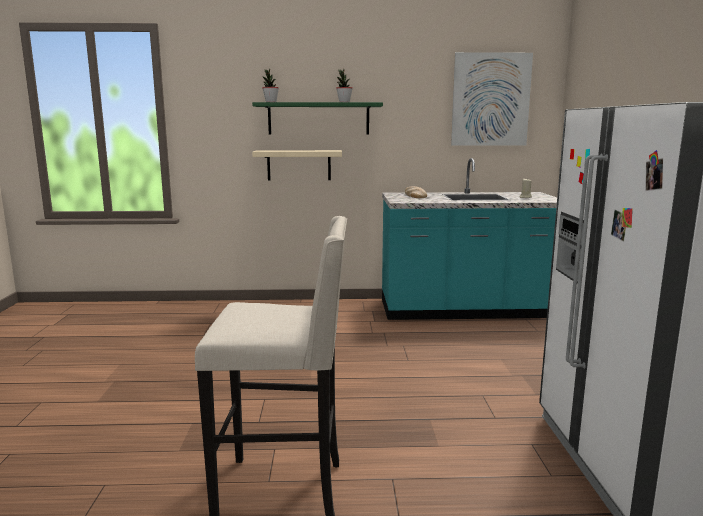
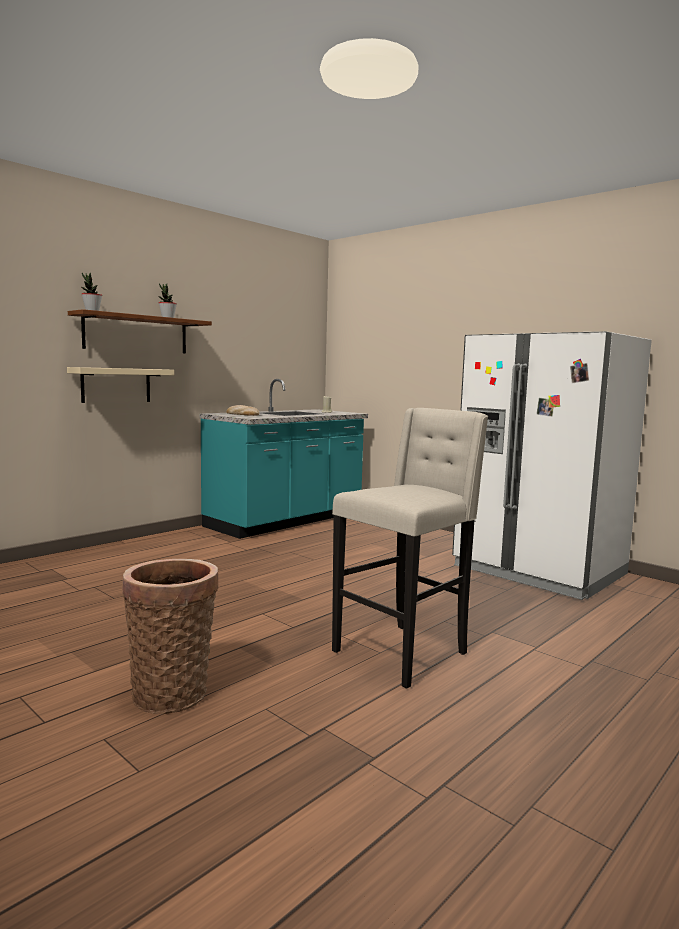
camera: 45 degrees left, 5 degrees down
(94, 439) = (172, 692): none -> basket
(318, 118) = (136, 334): green shelf -> brown shelf
(490, 100) = (280, 327): picture -> none

